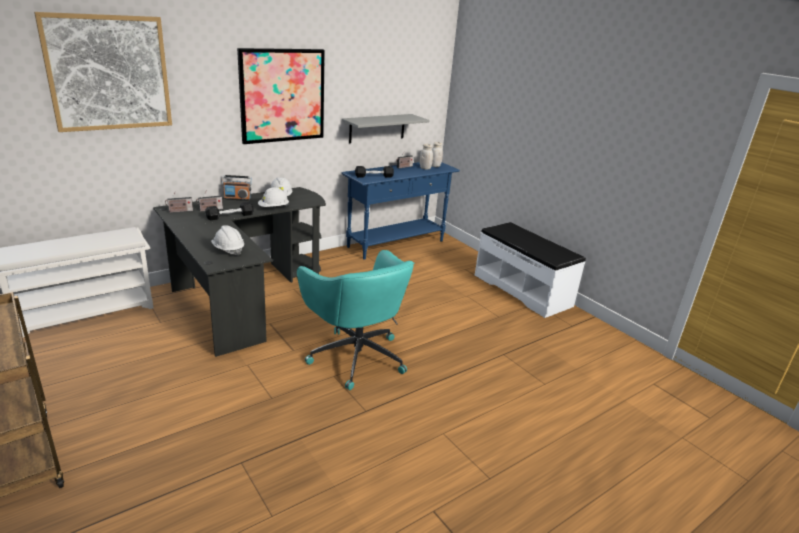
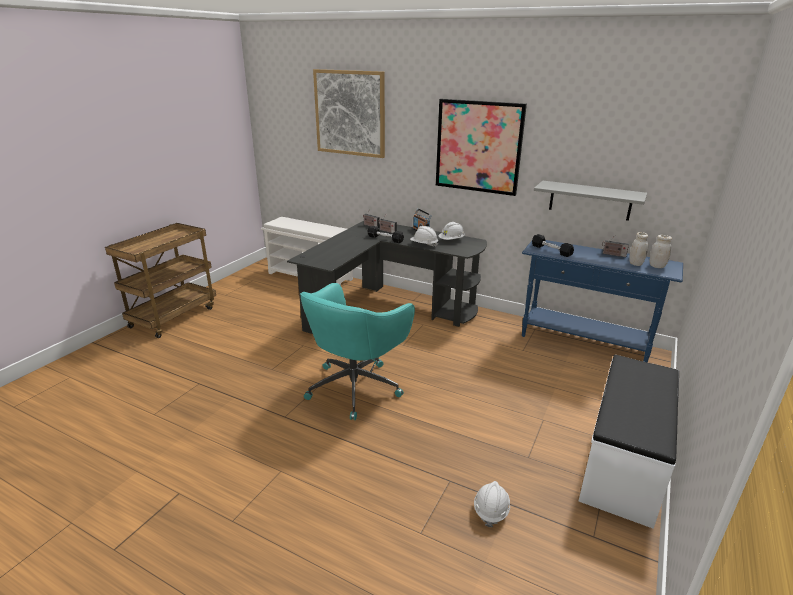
camera: 65 degrees right, 0 degrees up
(228, 250) = (328, 255): white hard hat -> white hard hat (491, 510)

